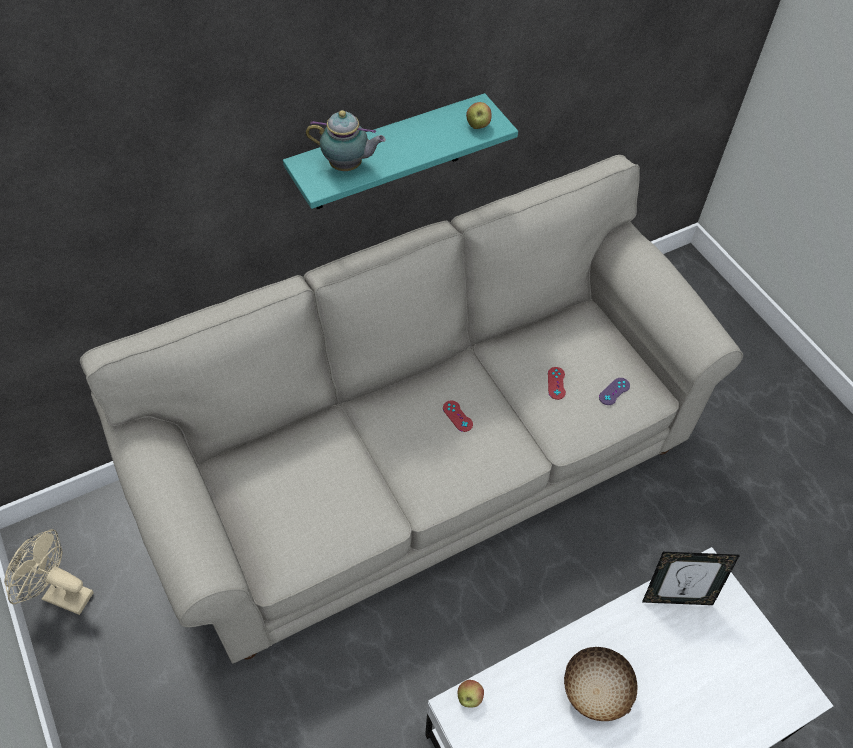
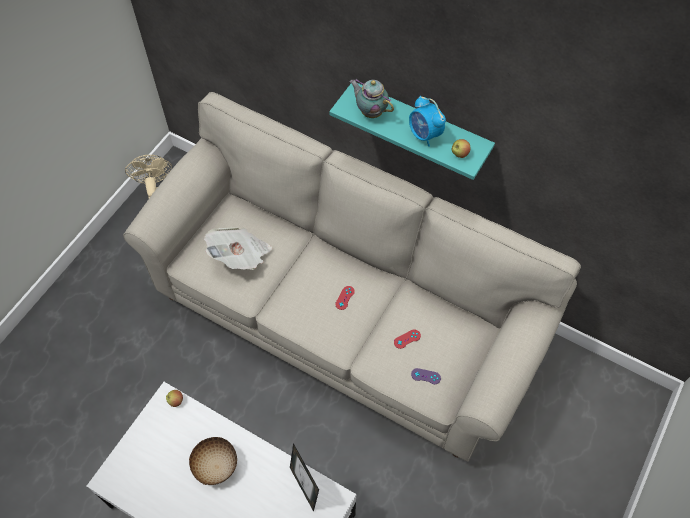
camera: 60 degrees right, 5 degrees up
(315, 496) = (240, 256): none -> newspaper
(348, 166) = (370, 112): teapot -> teapot turned 150 degrees clockwise
(425, 139) = (424, 135): none -> alarm clock

